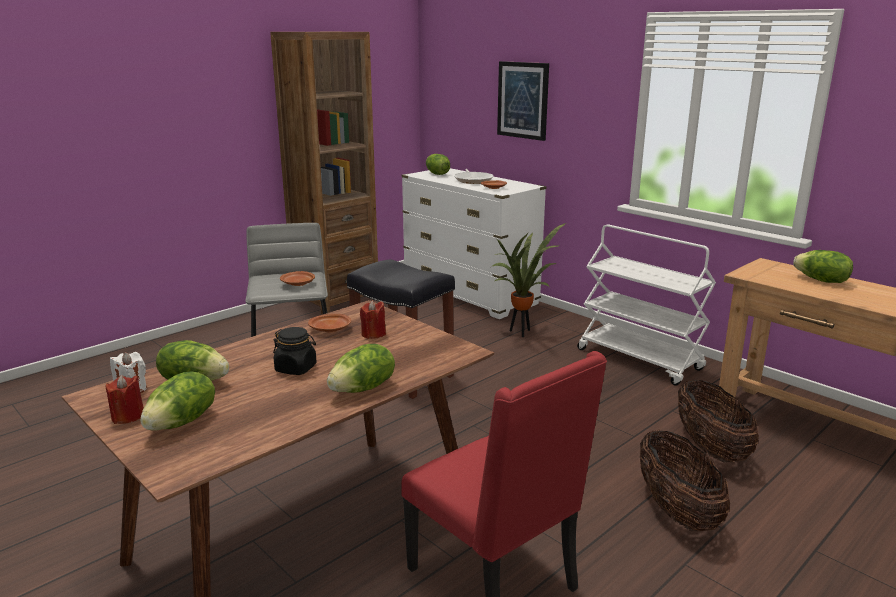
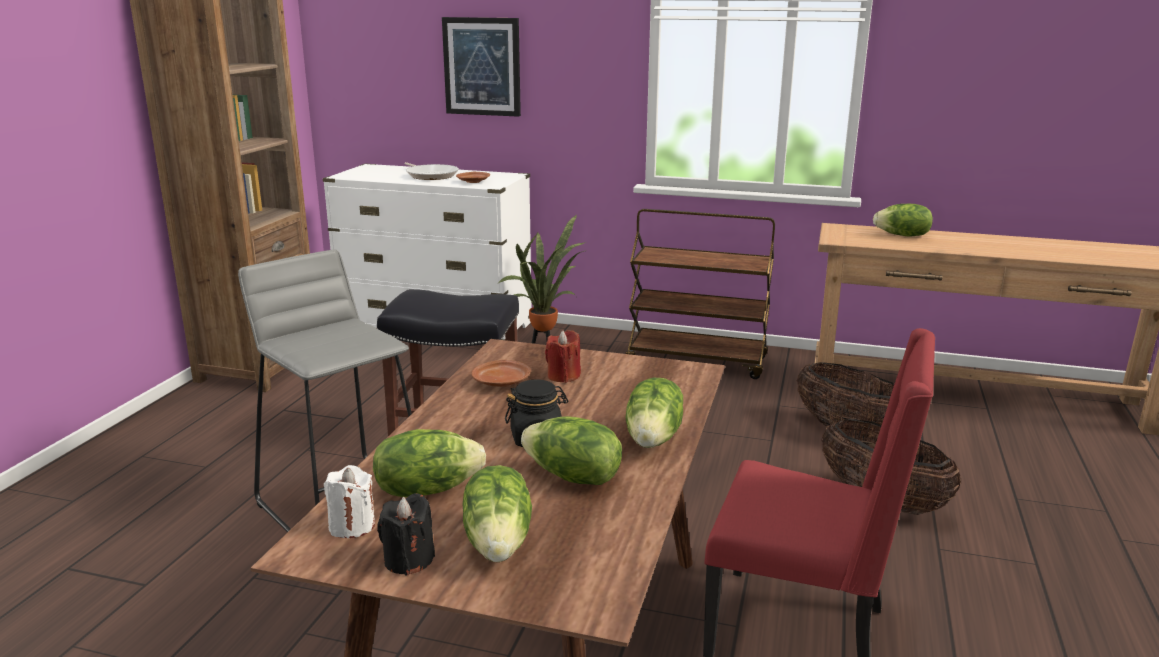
camera: 30 degrees left, 0 degrees up
(128, 416) = (408, 560): red candle -> black candle
(298, 284) = (354, 338): brown plate -> none
(436, 174) = (370, 173): lettuce -> lettuce (572, 477)
(640, 360) = (697, 361): white cart -> brown cart

